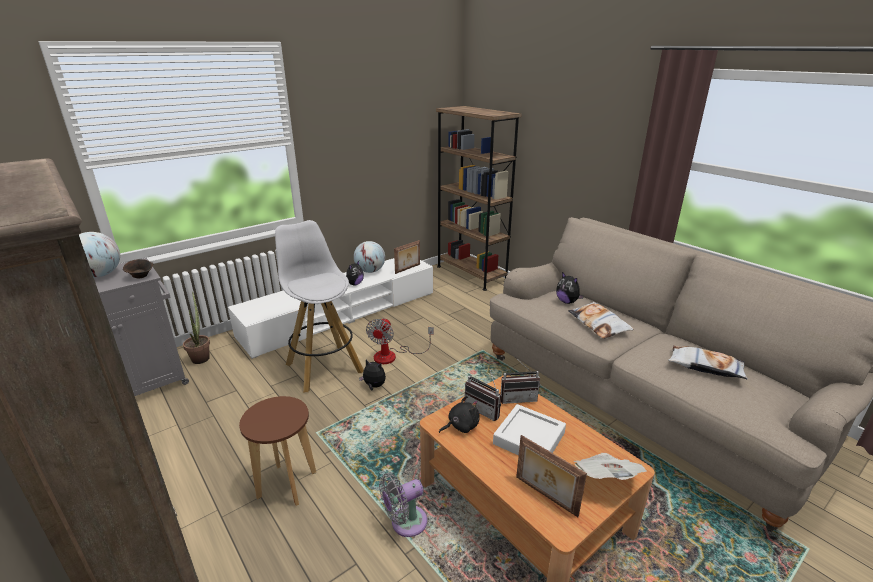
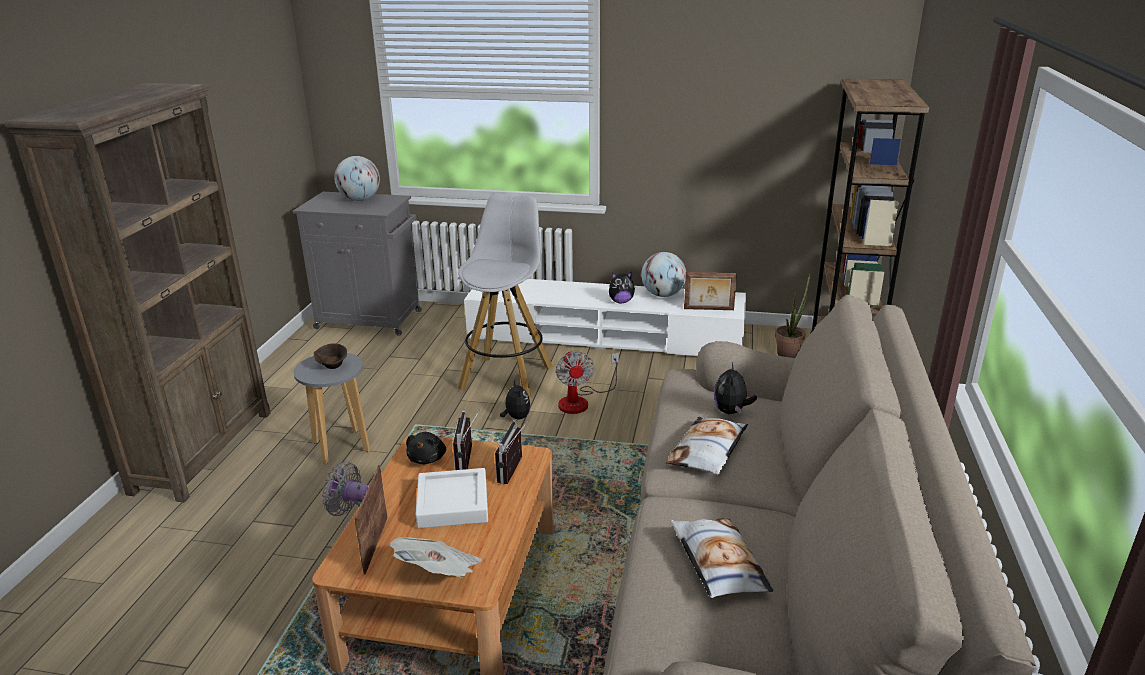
camera: 50 degrees right, 0 degrees up
(141, 276) = (378, 210): brown bowl -> brown bowl (333, 366)
(201, 357) = (439, 319): potted plant -> potted plant (789, 352)
(287, 485) = (341, 447): brown stool -> grey stool
(393, 356) = (581, 401): fan -> fan turned 75 degrees counterclockwise
(461, 426) = (428, 458): black plush toy -> black plush toy turned 75 degrees clockwise
(518, 398) = (515, 471): radio -> radio turned 60 degrees clockwise

